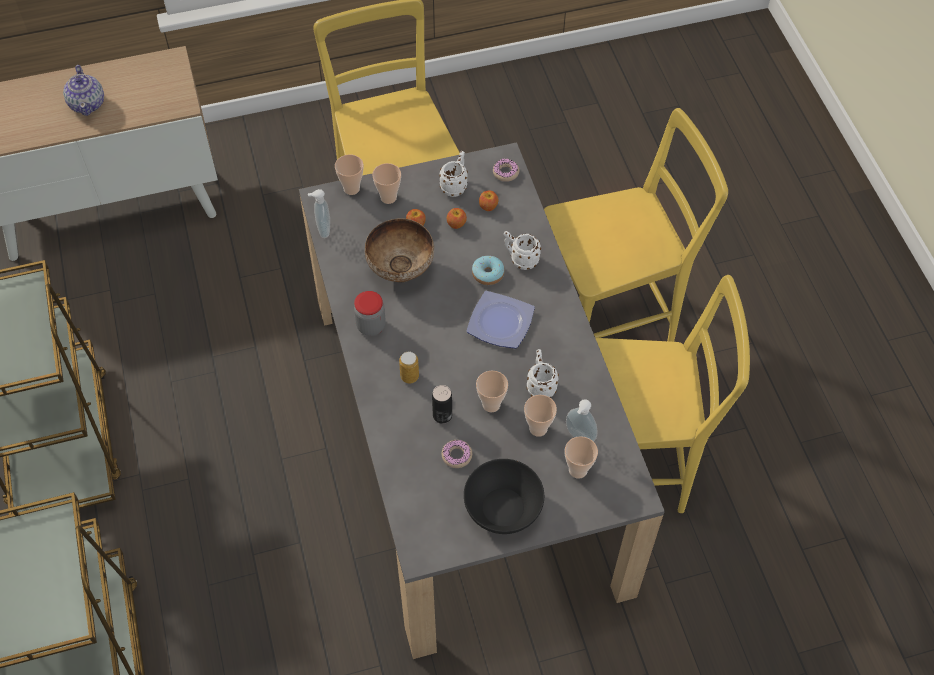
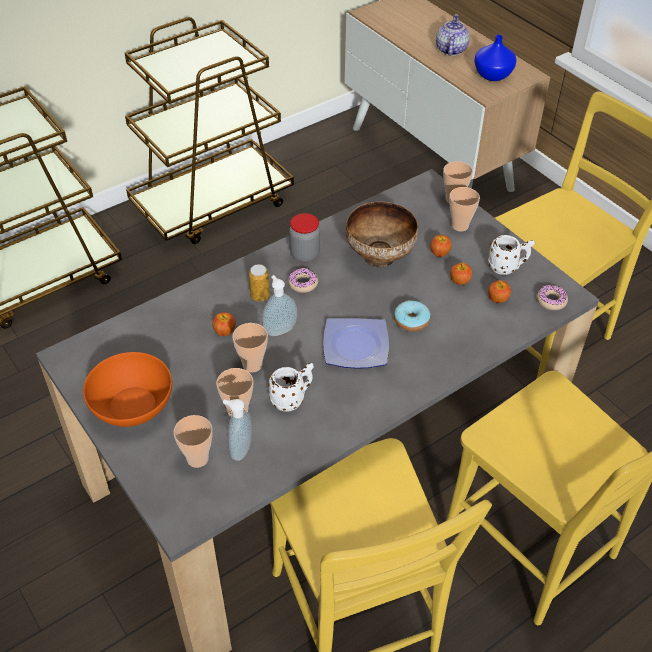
camera: 70 degrees right, 10 degrees down
(87, 103) = (450, 50): teapot -> teapot turned 135 degrees clockwise
(155, 87) = (493, 75): none -> blue vase
(322, 230) = (395, 195): soap dispenser -> soap dispenser (279, 329)
(442, 415) = (225, 331): can -> apple
(456, 455) = (182, 354): donut -> donut (303, 283)
(503, 507) = (133, 405): black bowl -> orange bowl
(520, 259) = (445, 341): white mug -> none

